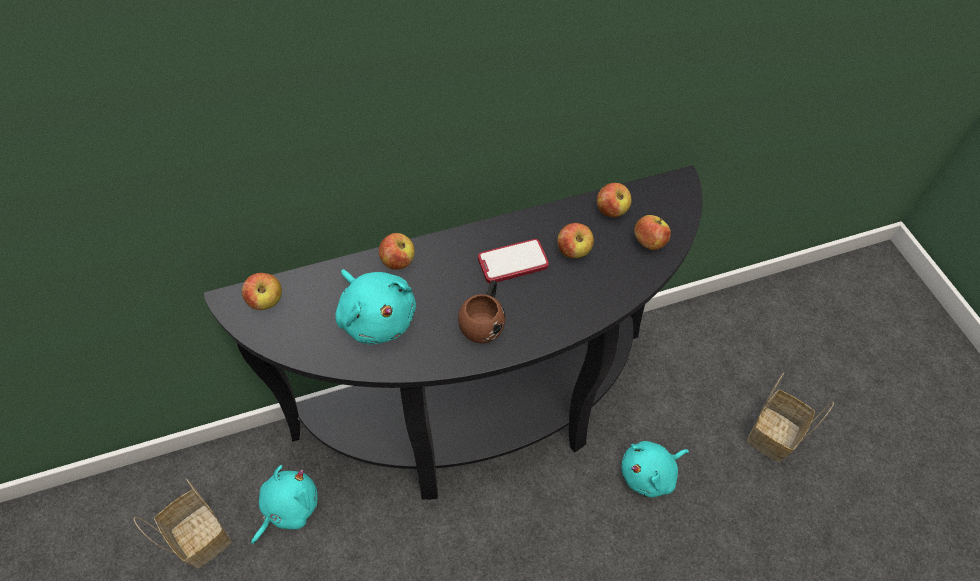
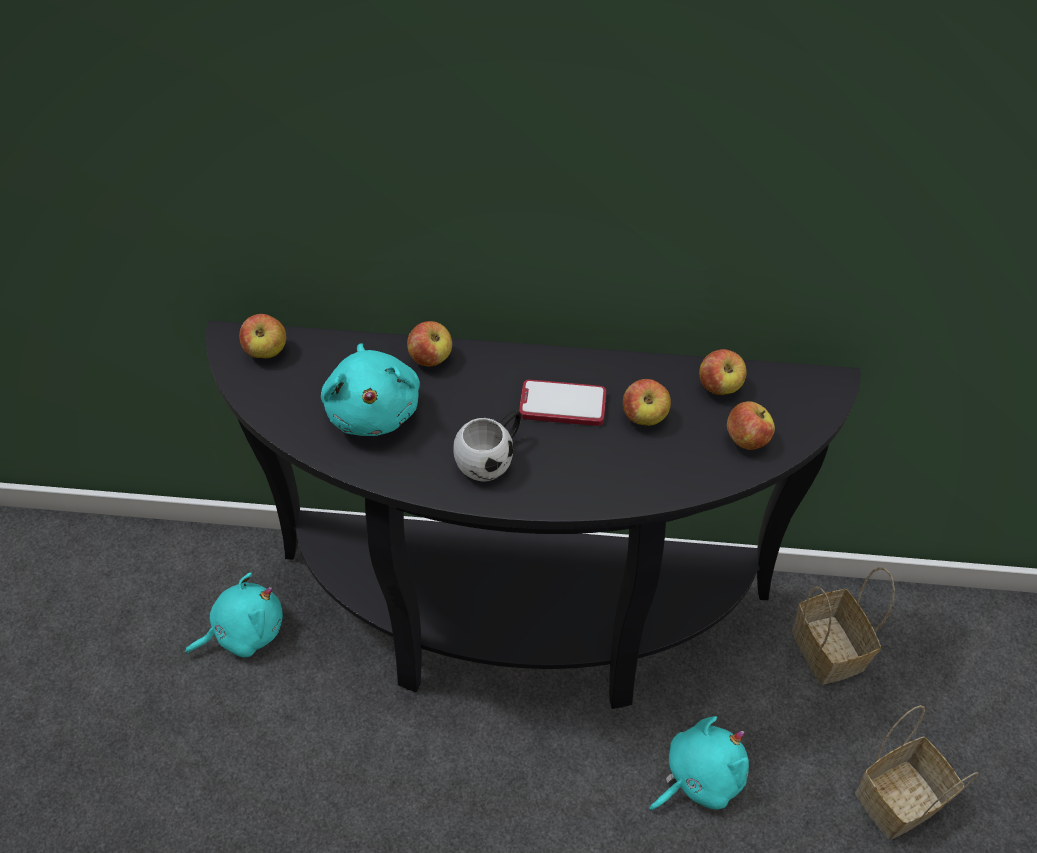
camera: 25 degrees right, 5 degrees down
(199, 535) = (137, 620): basket -> basket (825, 648)
(484, 321) = (491, 458): brown mug -> white mug
(650, 474) = (699, 777): turquoise plush toy -> turquoise plush toy turned 150 degrees clockwise

